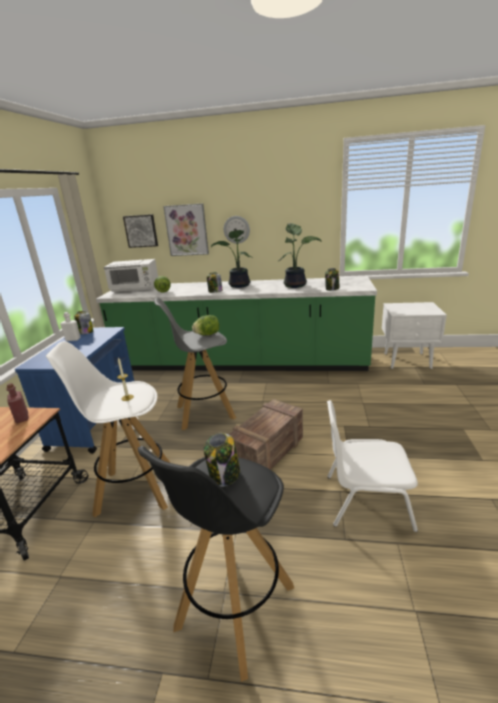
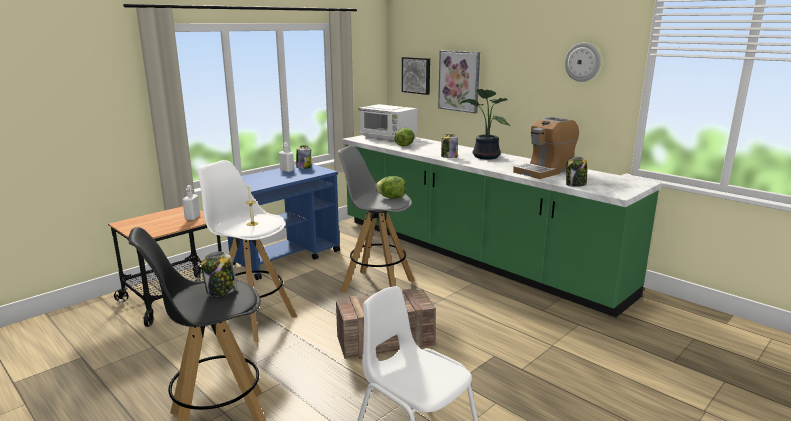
camera: 35 degrees right, 5 degrees down
(22, 418) = (192, 218): red bottle -> white bottle
(236, 229) = (511, 88): wall clock -> wall clock (583, 62)
(296, 285) = (545, 171): potted plant -> coffee machine
(408, 360) = (697, 328): white nightstand -> none

